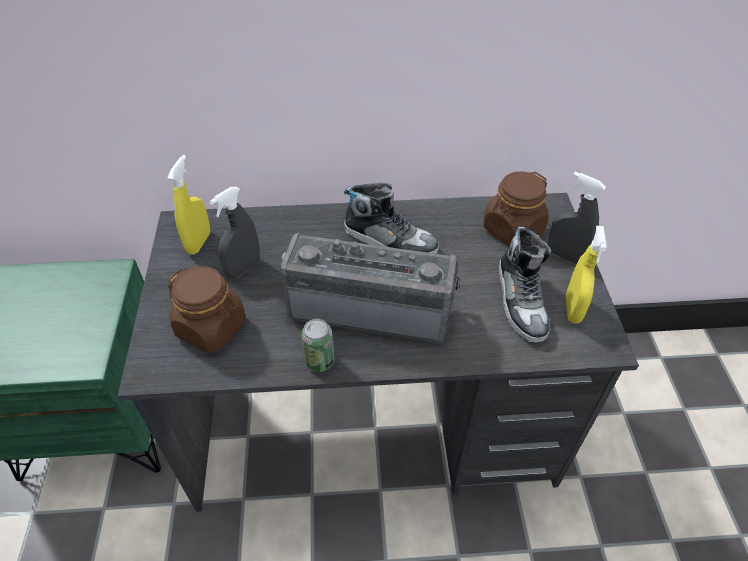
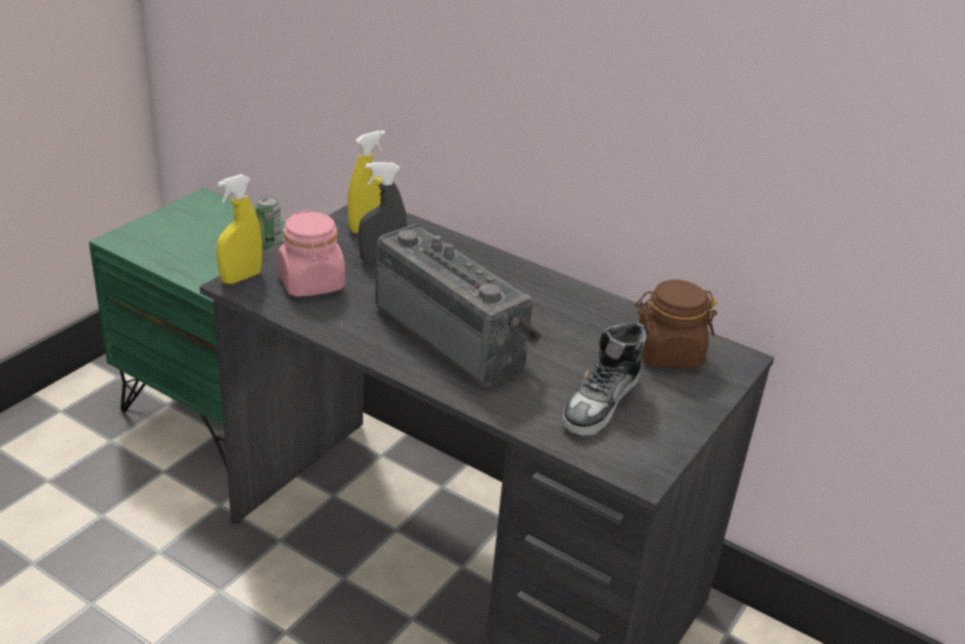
camera: 35 degrees right, 15 degrees down
(212, 328) = (311, 283): brown jar -> pink jar
(320, 361) = (366, 345): can -> can (269, 240)
(390, 240) = (534, 303): shoe -> none
(565, 256) = (696, 397): grey spray bottle -> none
(572, 309) = (645, 434): yellow spray bottle -> yellow spray bottle (241, 278)

